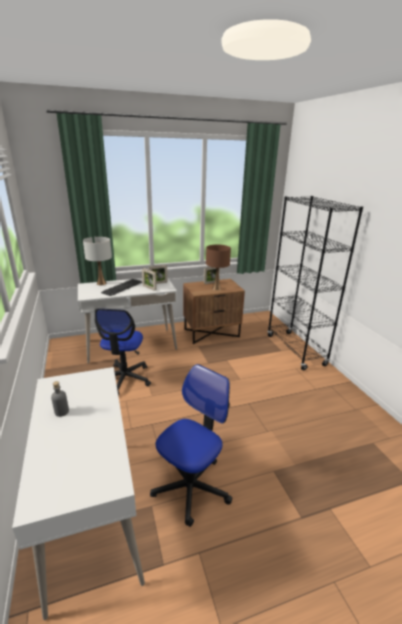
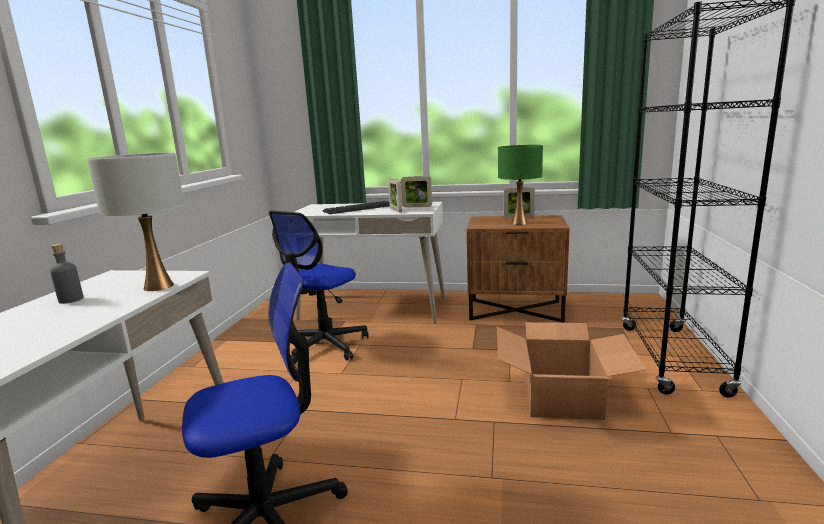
camera: 30 degrees right, 10 degrees down
(101, 283) = (338, 205): white table lamp -> white table lamp (158, 287)
(216, 288) = (519, 223): brown table lamp -> green table lamp
(267, 381) = (562, 396): none -> cardboard box

